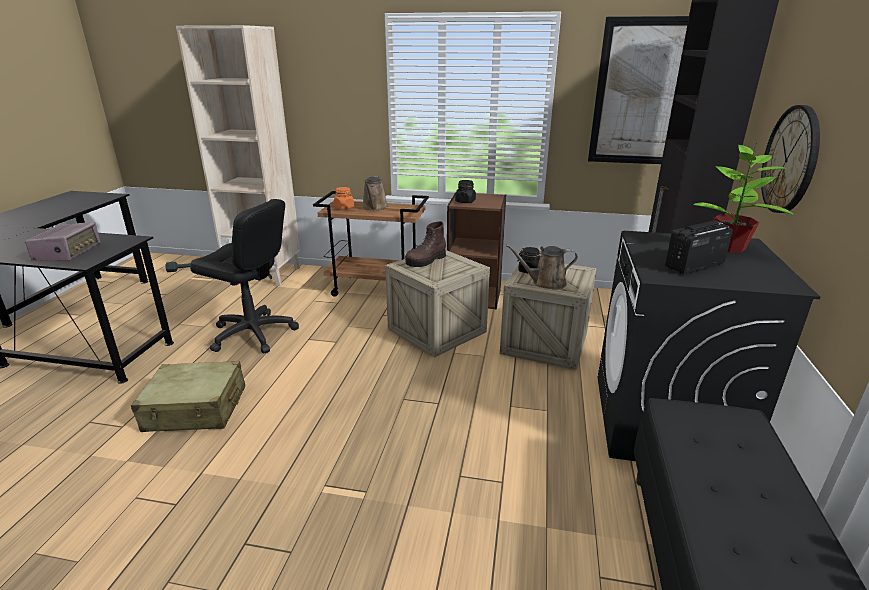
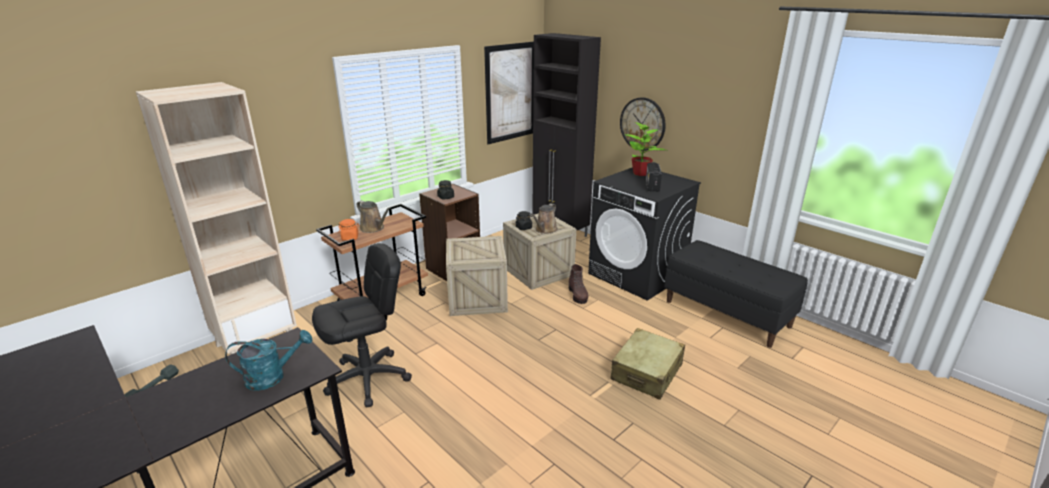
camera: 55 degrees left, 0 degrees up
(68, 253) = (272, 377): radio -> turquoise watering can
(196, 409) = (449, 434): beige suitcase -> beige suitcase (647, 372)
(426, 261) = (462, 250): brown boot -> brown boot (578, 295)

